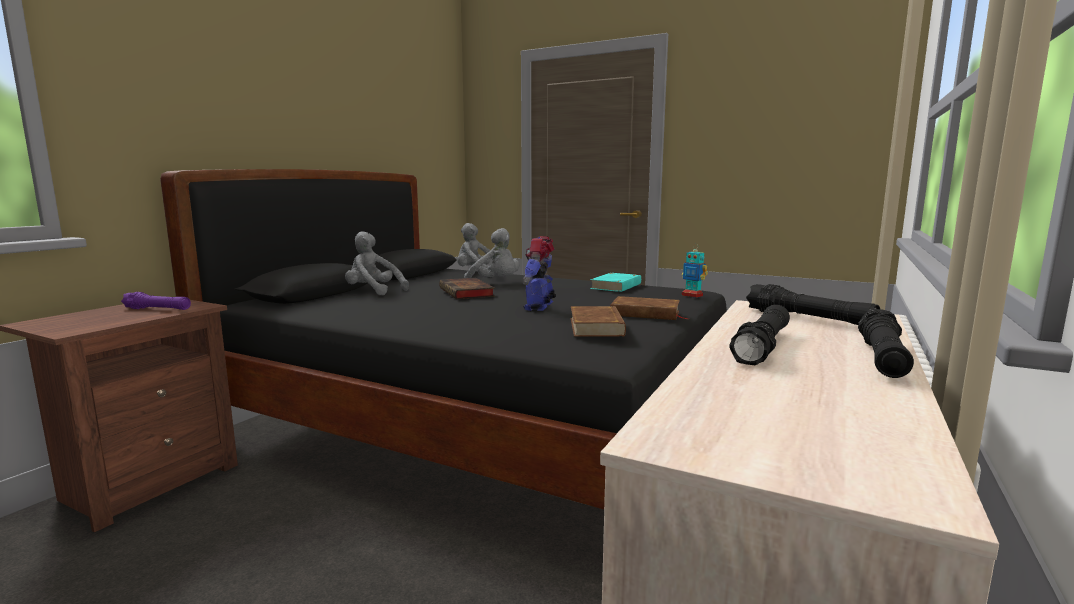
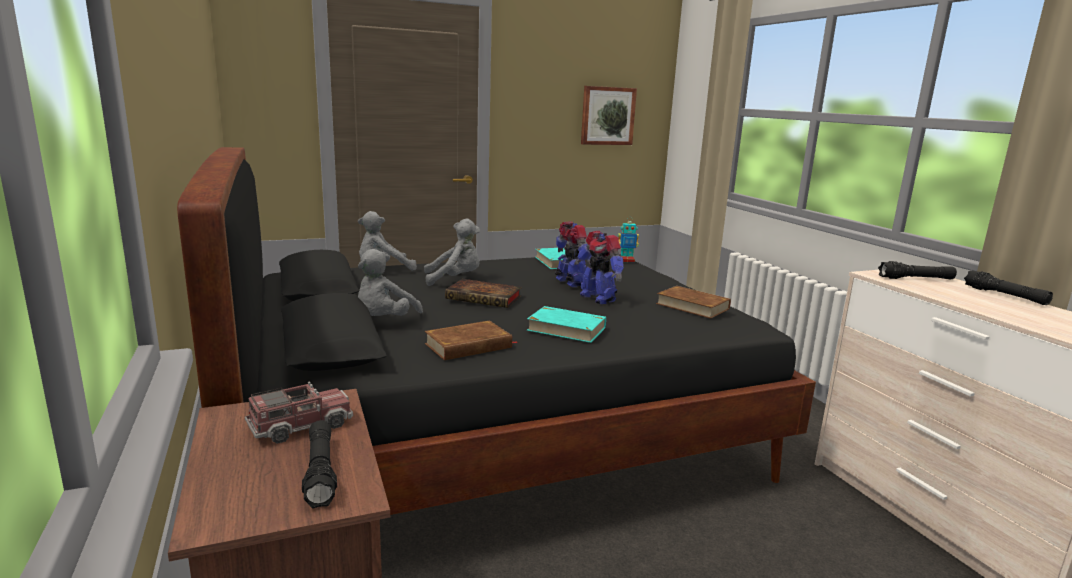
camera: 50 degrees left, 5 degrees up
(158, 309) = (301, 426): purple flashlight -> toy truck
(373, 292) = (384, 321): grey plush toy -> grey plush toy turned 45 degrees counterclockwise
(442, 316) = (566, 329): none -> turquoise book
(569, 298) = (570, 283): none -> toy robot
(645, 313) = (661, 285): brown book -> brown book (469, 346)
(762, 347) = (974, 302): black flashlight -> black flashlight (320, 472)
(807, 144) = (607, 116): none -> picture

